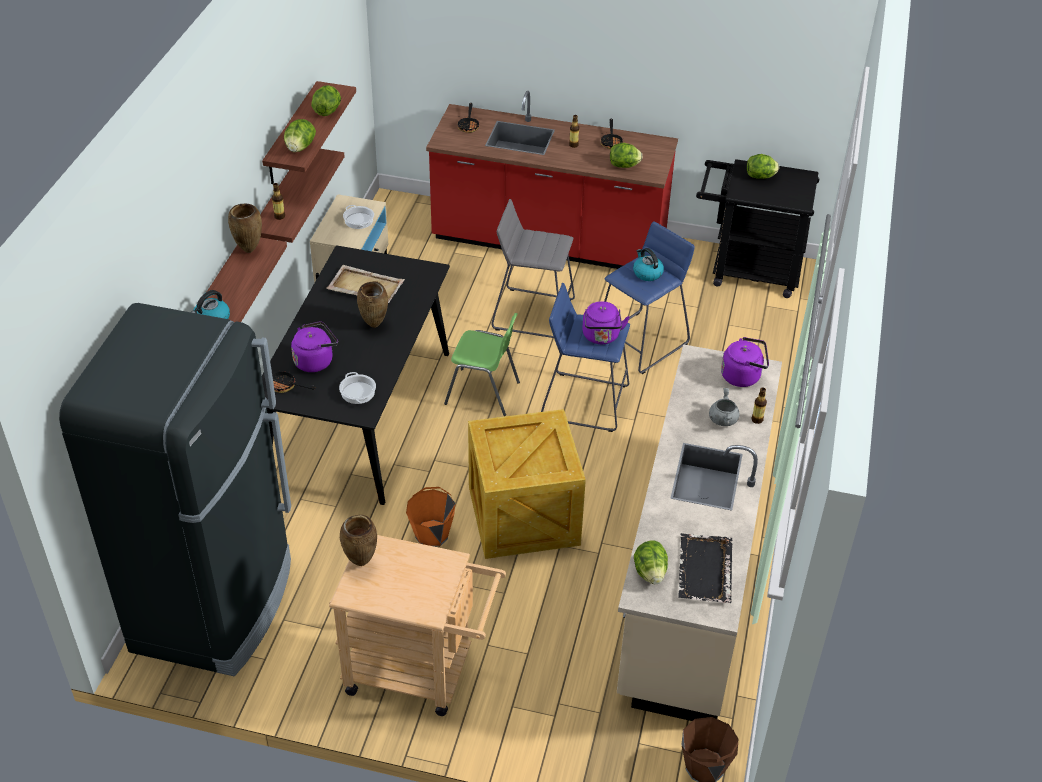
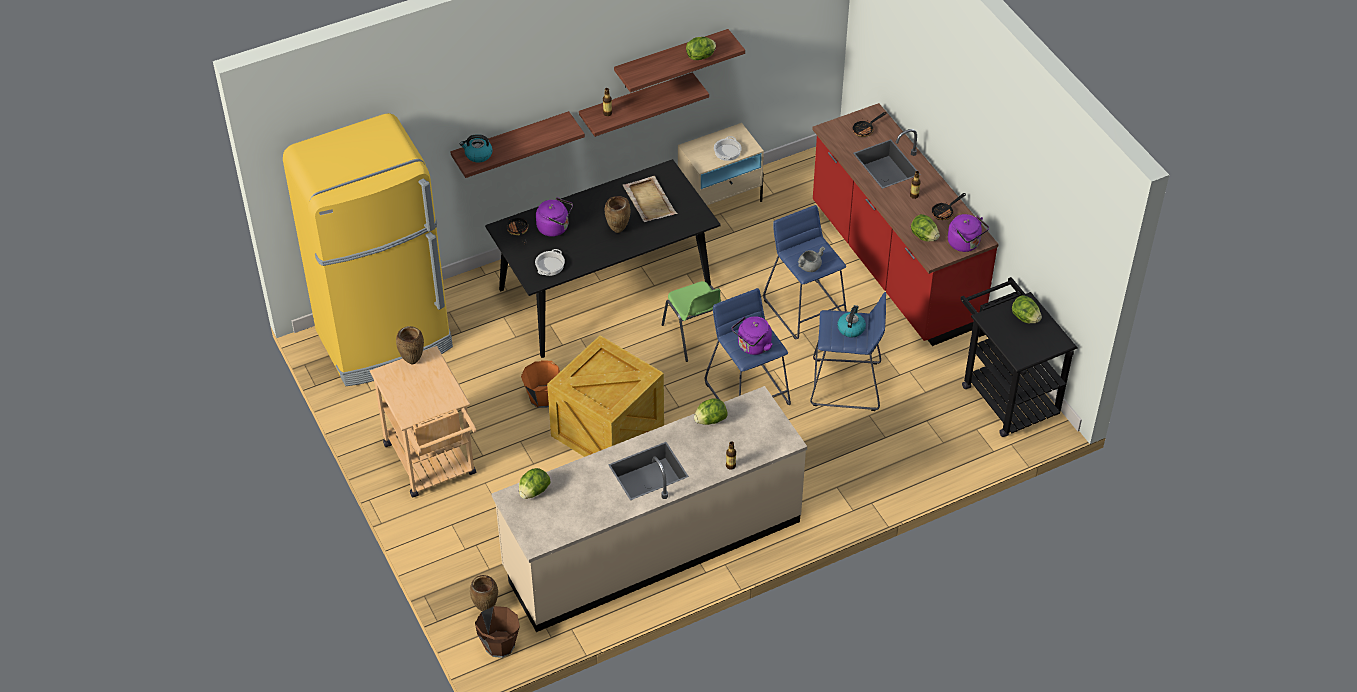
camera: 50 degrees right, 5 degrees up
(215, 605) = (385, 340): black fridge -> yellow fridge
(249, 251) = (556, 124): brown vase -> brown vase (485, 609)
(300, 148) = (646, 73): lettuce -> lettuce (710, 420)
(533, 313) = (805, 308): grey stool -> blue stool
(704, 571) = (563, 516): black tray -> none
(723, 420) = (710, 448): grey cooking pot -> grey cooking pot (809, 266)
(743, 376) = (767, 434): purple kettle -> purple kettle (965, 244)

